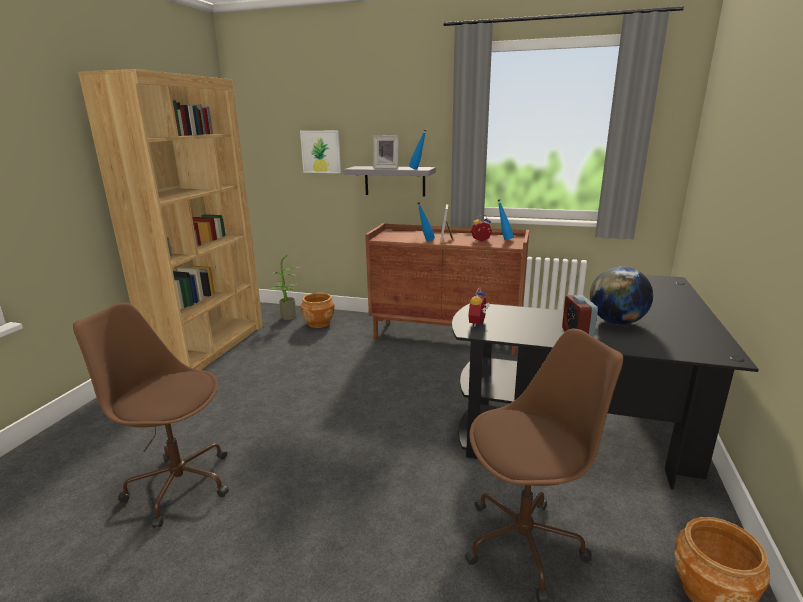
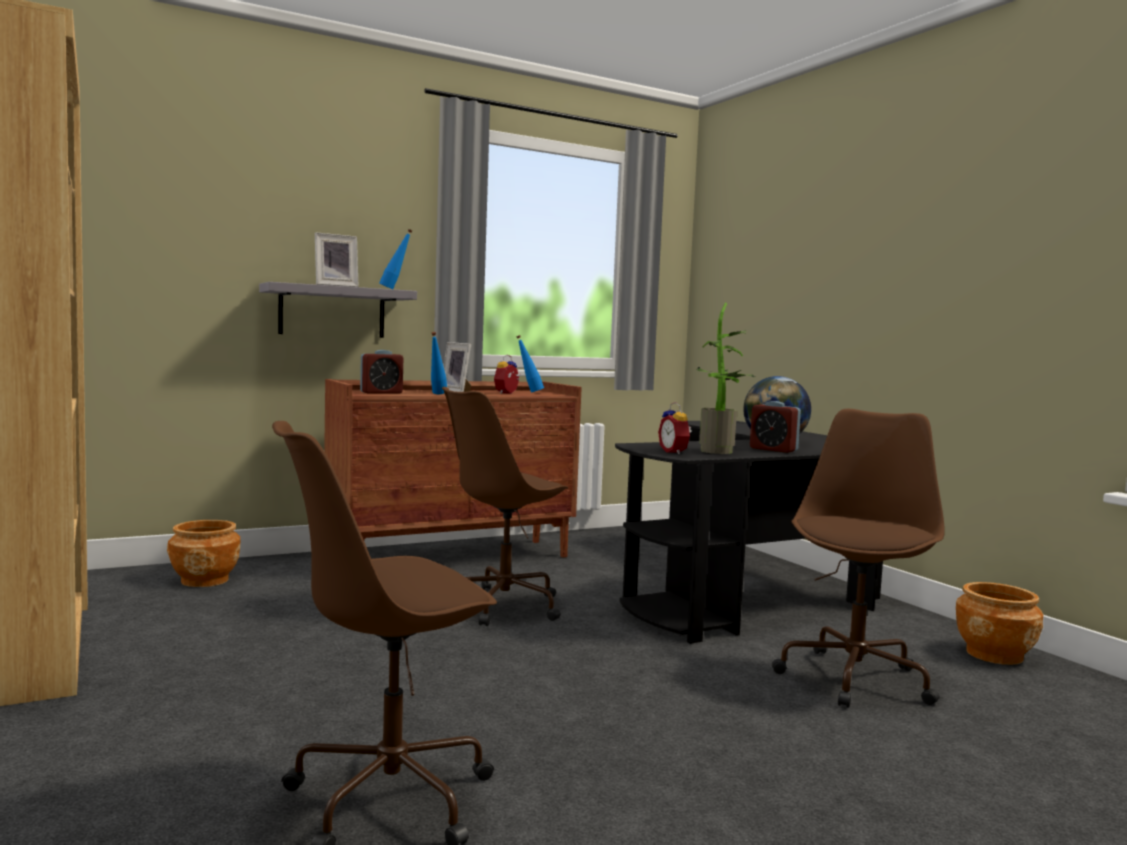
camera: 45 degrees left, 15 degrees down
(288, 318) = (120, 585): potted plant -> potted plant (721, 452)
(321, 152) = (190, 254): picture -> none
(397, 236) = (381, 392): none -> alarm clock
(410, 384) = (500, 607): none -> brown office chair

